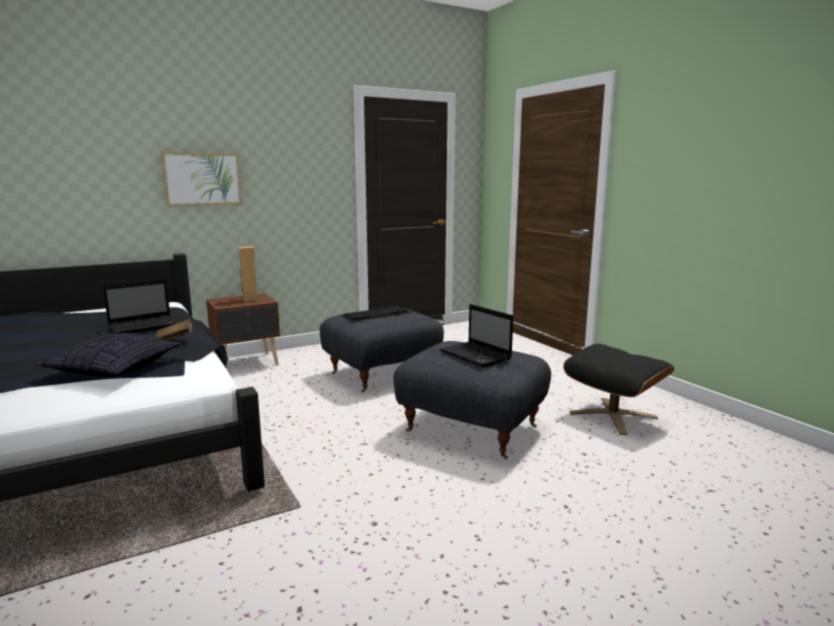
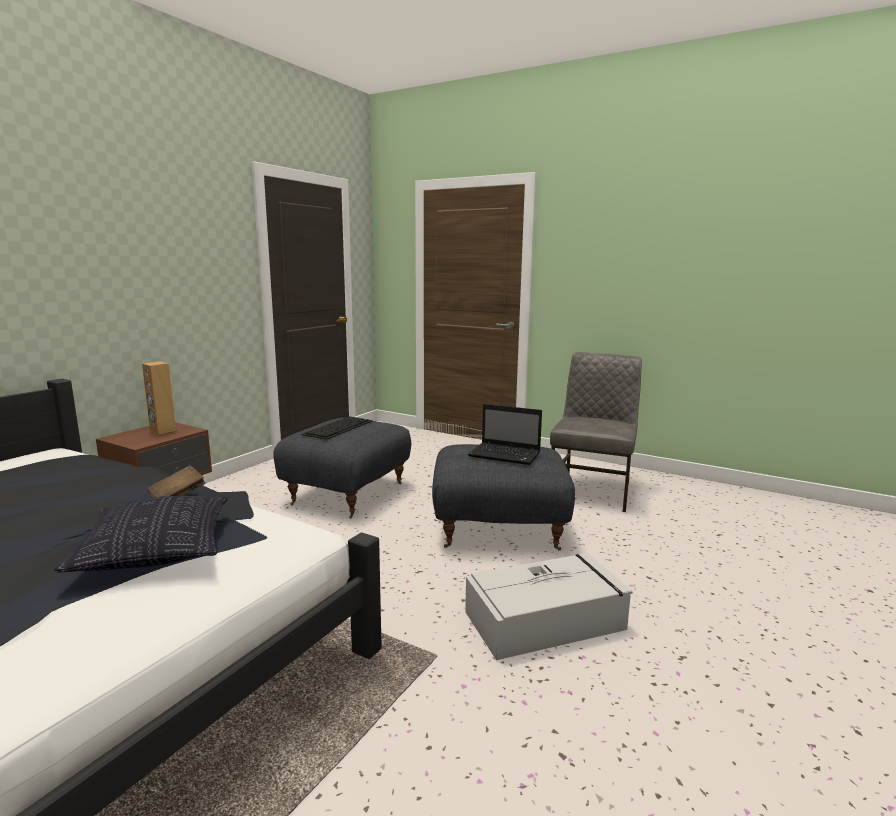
camera: 30 degrees left, 0 degrees up
(145, 326) = (97, 486): laptop -> none
(202, 179) = (80, 274): picture -> none
(418, 510) = (546, 620): none -> grey storage box
(613, 415) = (592, 491): black ottoman -> grey chair

